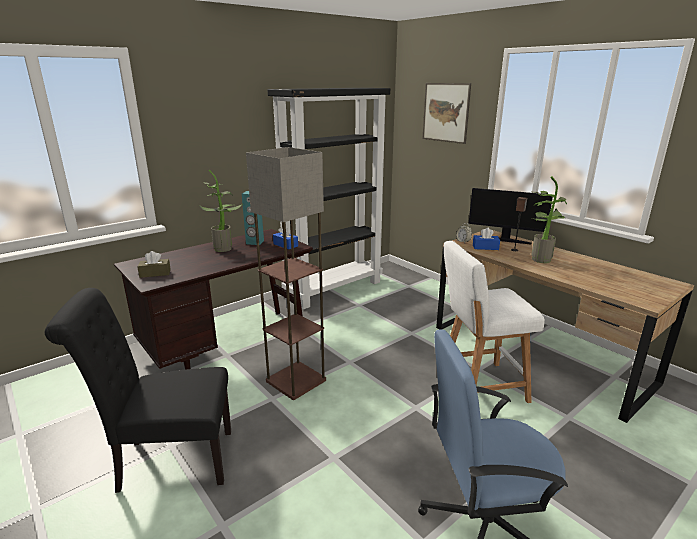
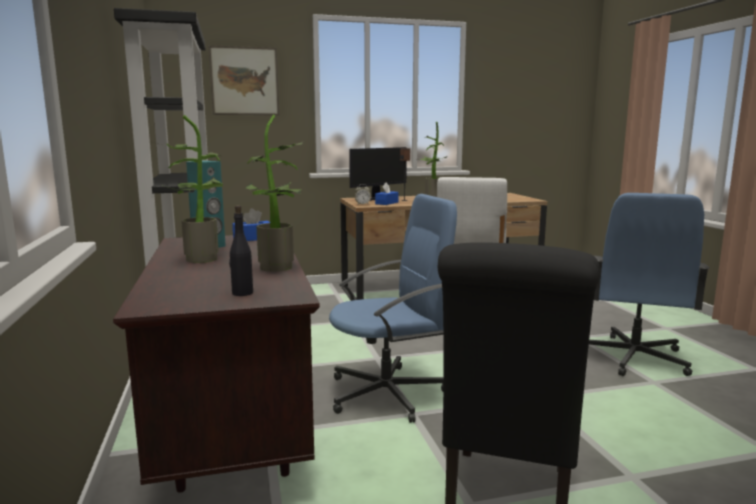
camera: 65 degrees left, 10 degrees down
(155, 273) = (242, 293): brown tissue box -> black bottle
(209, 268) = (279, 268): none -> potted plant
(296, 381) = (388, 393): floor lamp -> blue office chair

